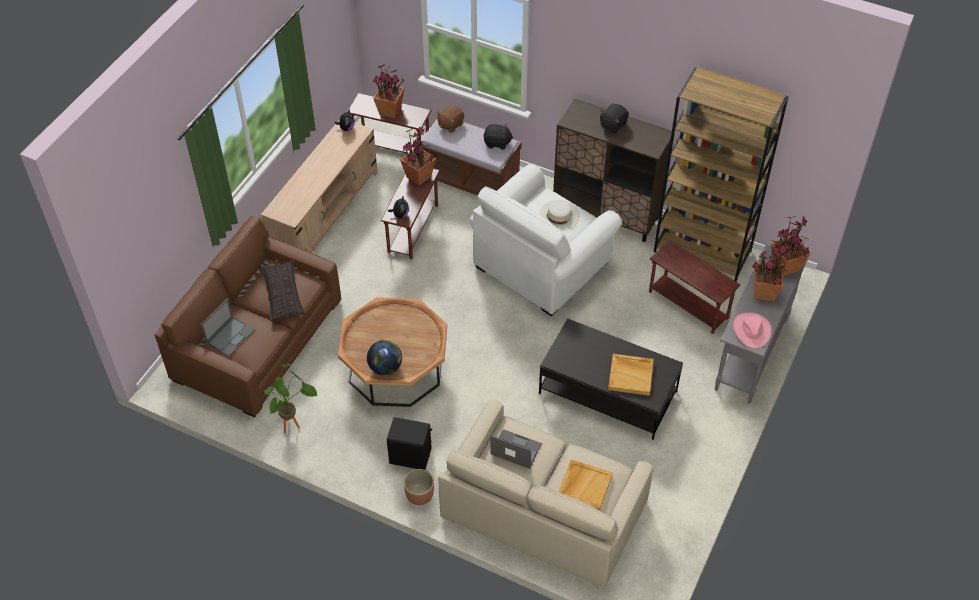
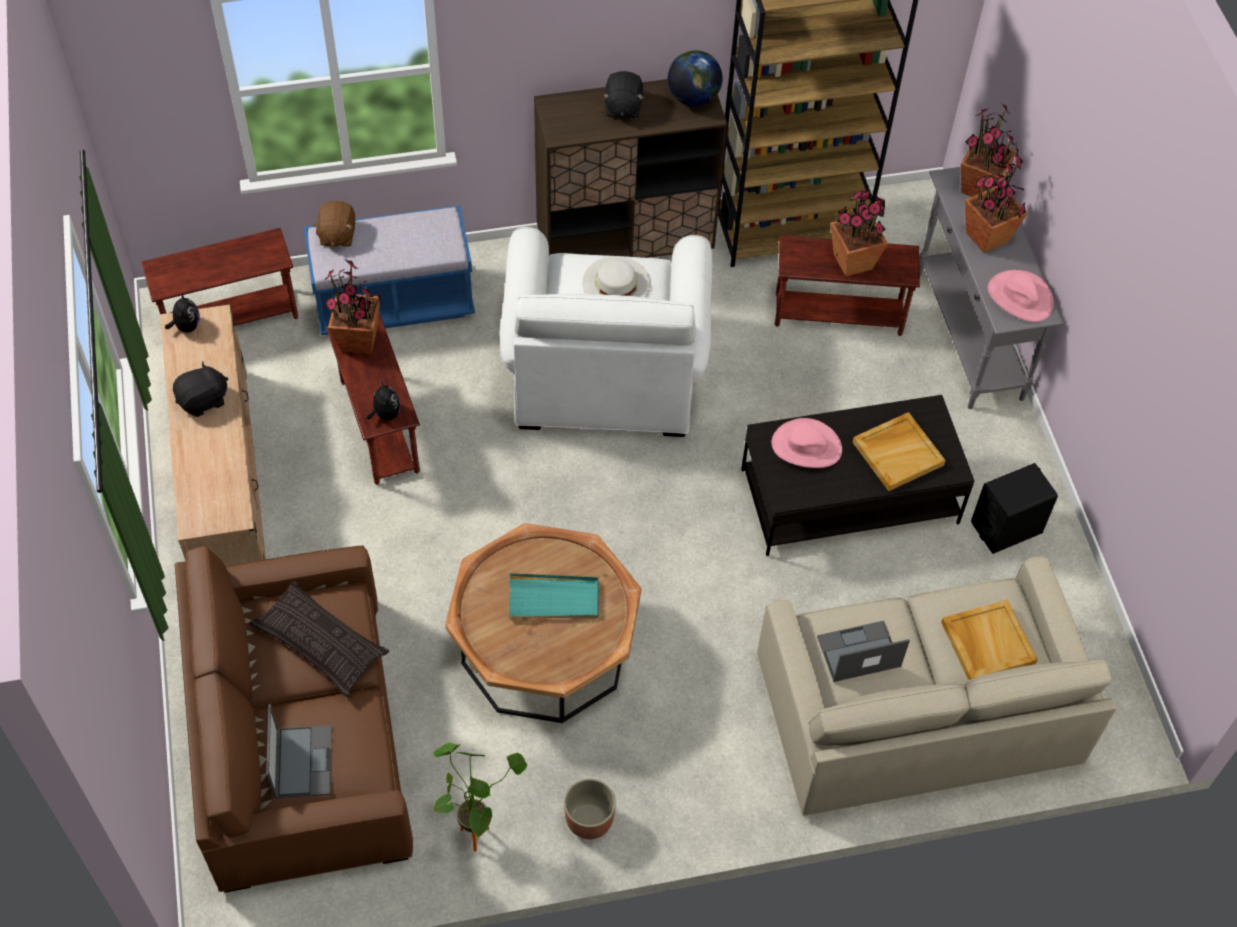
camera: 40 degrees left, 5 degrees up
(385, 367) = (571, 655): globe -> globe (693, 98)
(390, 111) = (221, 263): potted plant -> potted plant (853, 262)
(401, 340) = (554, 599): none -> turquoise tray
(410, 456) = (682, 759): black speaker -> black speaker (1006, 527)
(419, 495) = (745, 806): planter -> planter (589, 820)
(471, 178) = (394, 302): brown bench -> blue bench
(497, 143) = (430, 226): black plush toy -> black plush toy (203, 401)
(586, 345) = (806, 446): none -> pink hat

